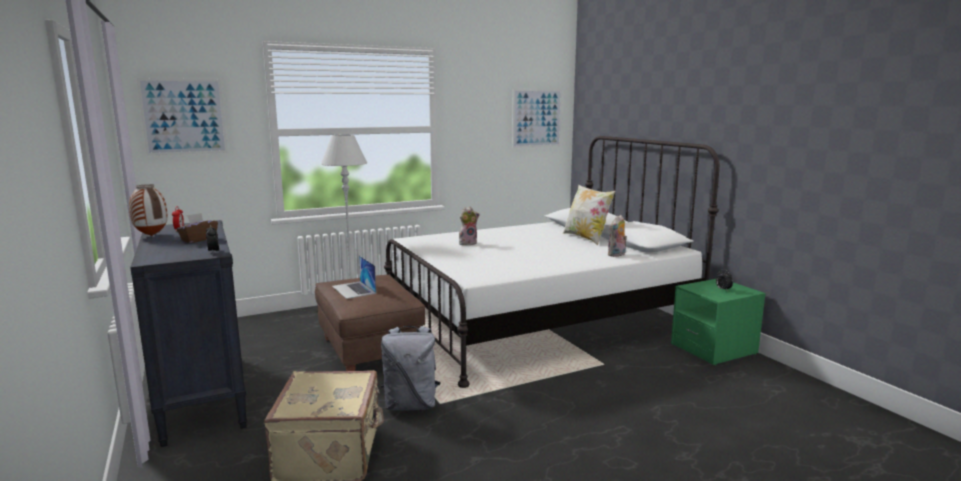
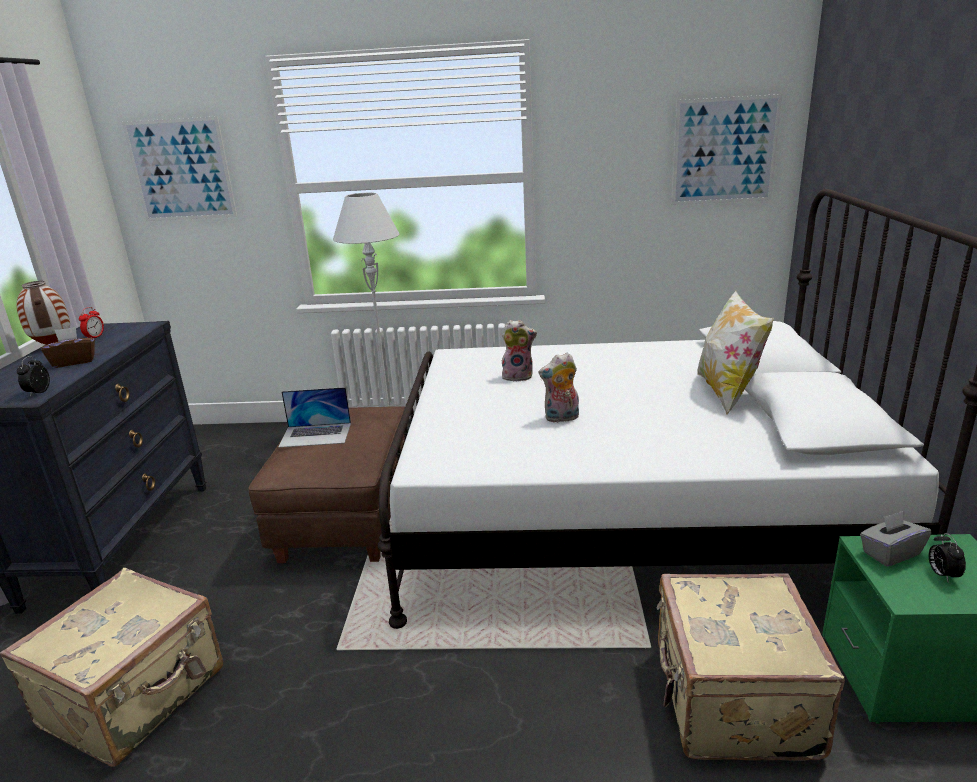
camera: 30 degrees right, 10 degrees up
(354, 289) = (316, 435): laptop -> laptop turned 90 degrees counterclockwise
(411, 405) = (301, 638): grey backpack -> none
(617, 255) = (733, 450): plush toy -> plush toy (561, 418)
(655, 372) = (731, 701): none -> beige suitcase
(699, 287) = (890, 553): none -> grey tissue box

